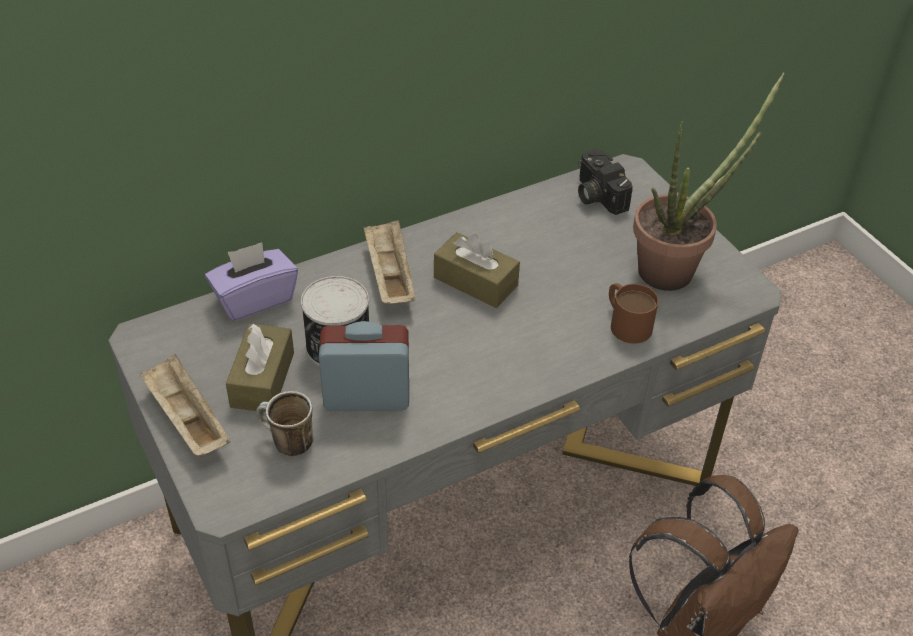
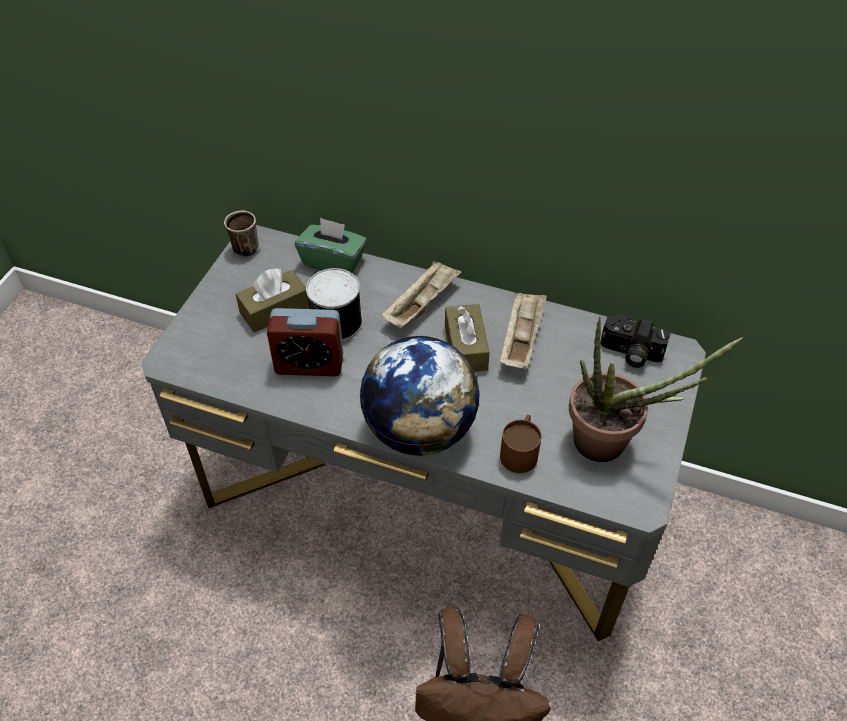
camera: 50 degrees right, 5 degrees up
(187, 420) = (213, 301): beige tray -> beige tray (521, 339)
(254, 299) = (333, 261): purple tissue box -> green tissue box
(286, 443) = (237, 354): mug -> mug (243, 246)
(366, 397) = (309, 364): alarm clock -> alarm clock turned 135 degrees clockwise
(535, 371) = (419, 430): none -> globe
(596, 195) = (630, 353): camera -> camera turned 90 degrees counterclockwise

